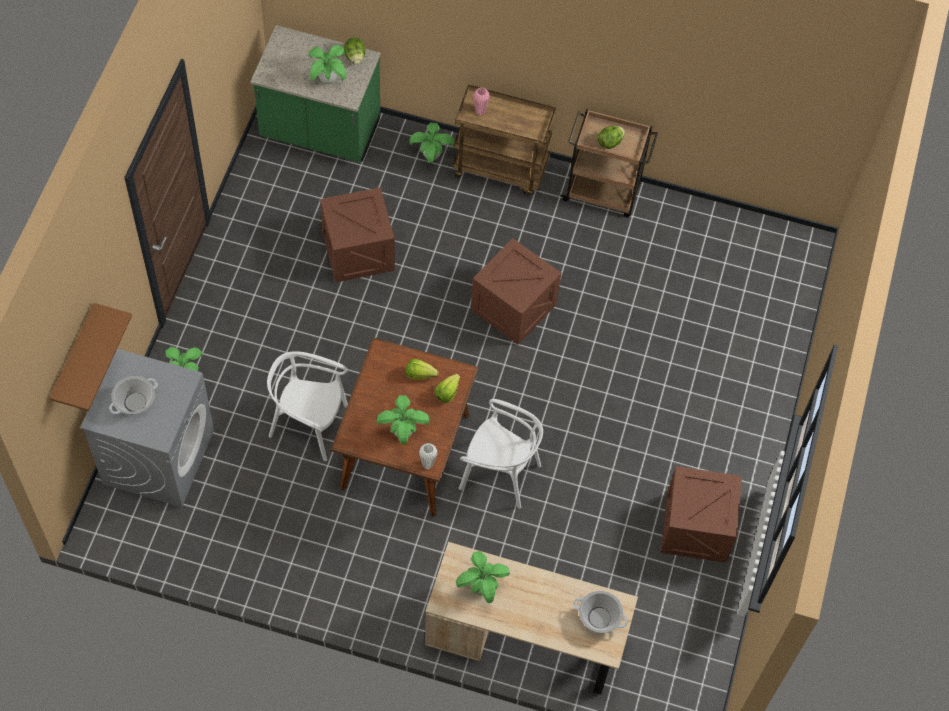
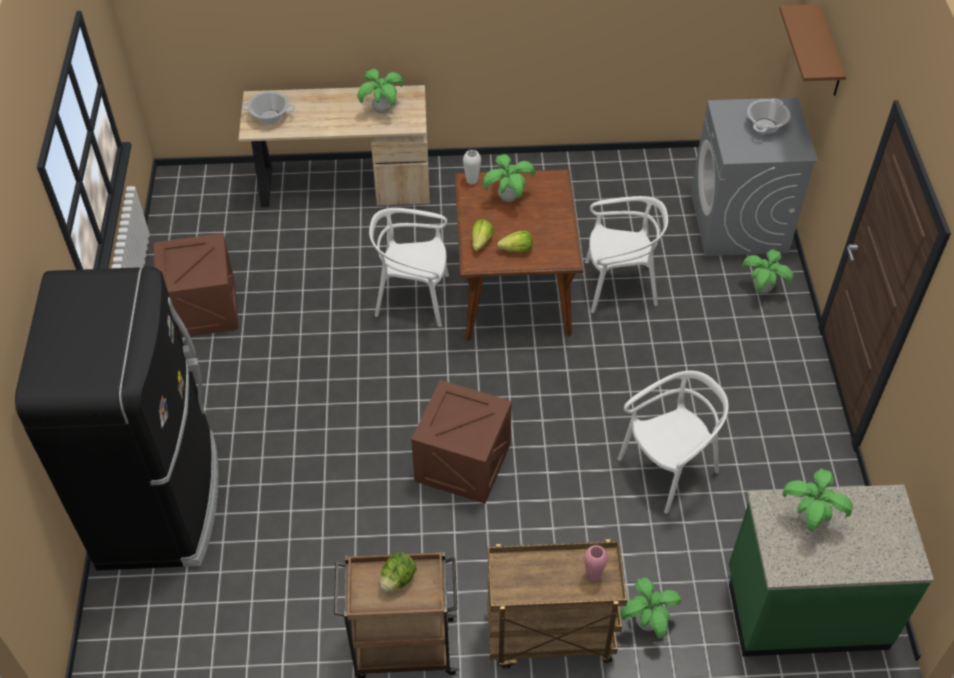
camera: 165 degrees right, 10 degrees down
(355, 57) = (796, 566): lettuce -> none
(358, 251) = (669, 469): crate -> white chair
(756, 352) = (161, 501): none -> black fridge

